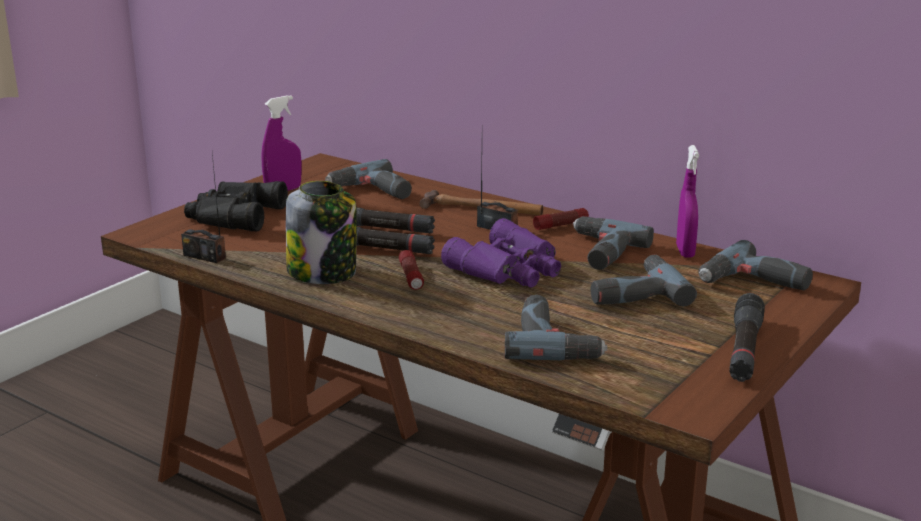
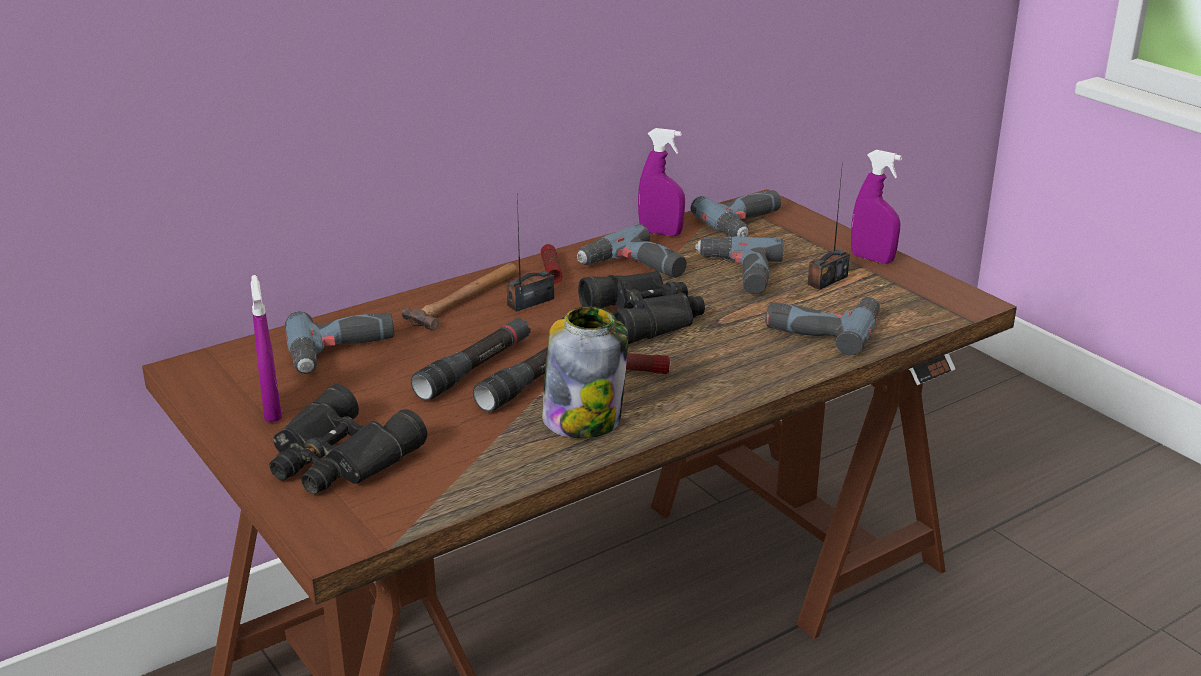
camera: 70 degrees left, 5 degrees up
(204, 256) = (470, 494): radio -> radio (827, 280)
(509, 269) = (647, 317): purple binoculars -> black binoculars
(744, 349) = (872, 259): black flashlight -> purple spray bottle

